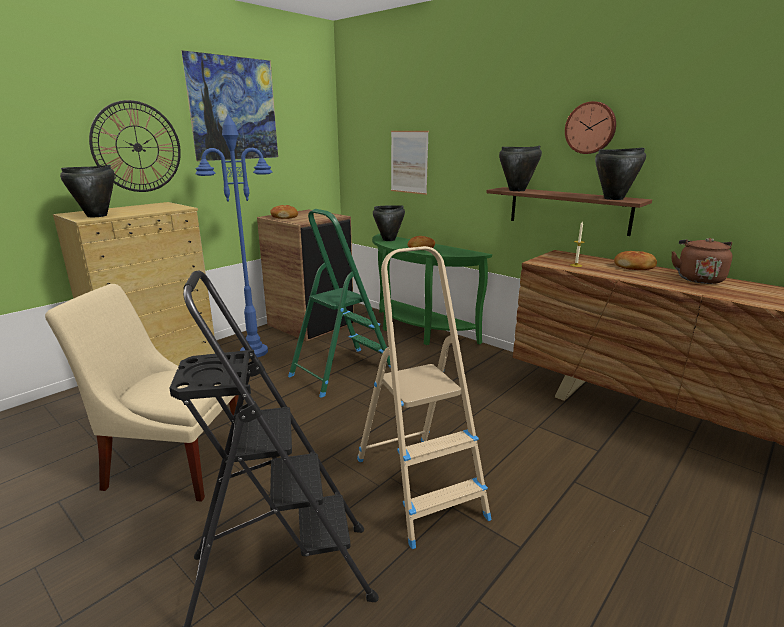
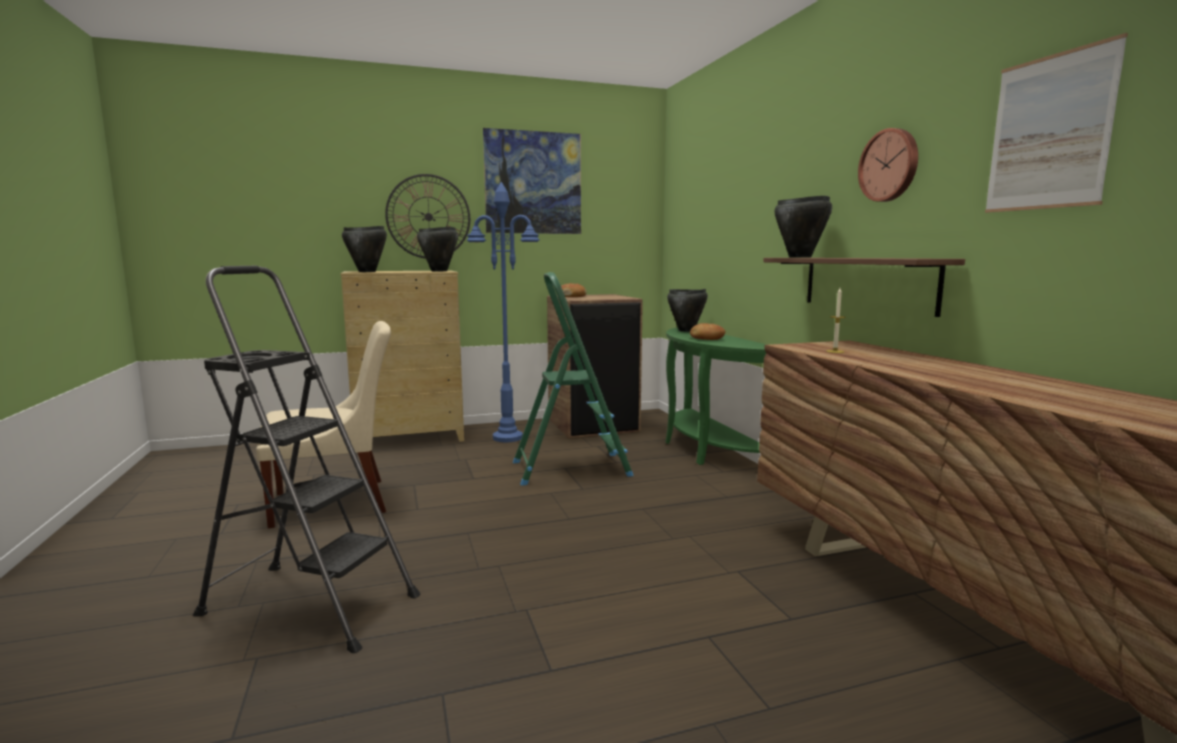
camera: 30 degrees right, 10 degrees down
(171, 463) = (337, 502): beige chair -> beige chair turned 120 degrees clockwise
(409, 162) = (717, 236): picture -> picture (1049, 132)
(419, 487) = (515, 582): beige step ladder -> none
(614, 198) = (900, 258): black cooking pot -> black cooking pot (439, 271)
(635, 267) = (926, 360): bread -> none
(698, 279) = (1004, 376): brown kettle -> none

